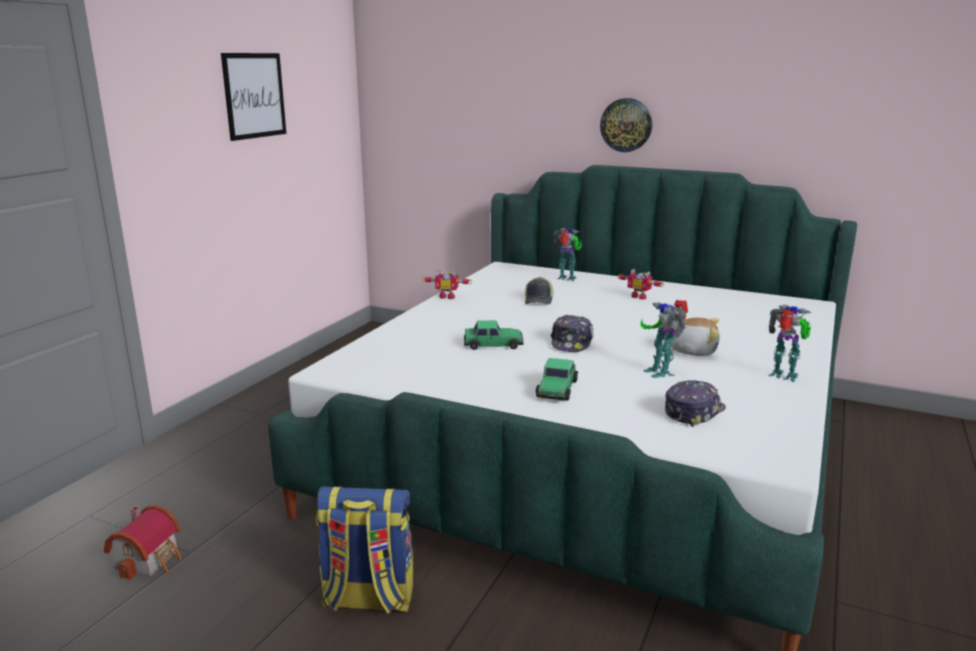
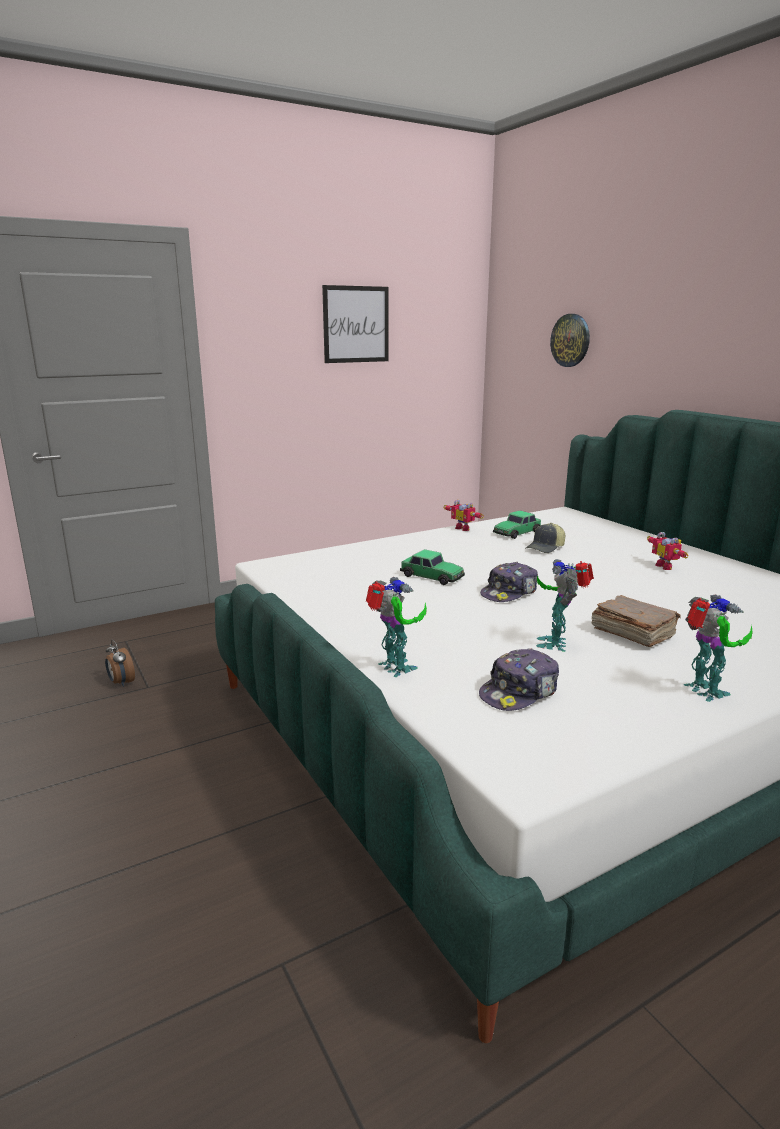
camera: 35 degrees right, 0 degrees up
(151, 559) = (121, 682): toy house -> alarm clock
(368, 598) = (207, 770): backpack -> none
(557, 389) = (419, 629): toy car -> toy car (517, 533)
(567, 279) = (612, 534): toy robot -> toy robot (395, 668)
(626, 125) = (721, 363): wall clock -> wall clock (570, 340)
(692, 350) = (632, 633): plush toy -> brown book
(693, 412) = (519, 692): cap -> cap turned 150 degrees clockwise

